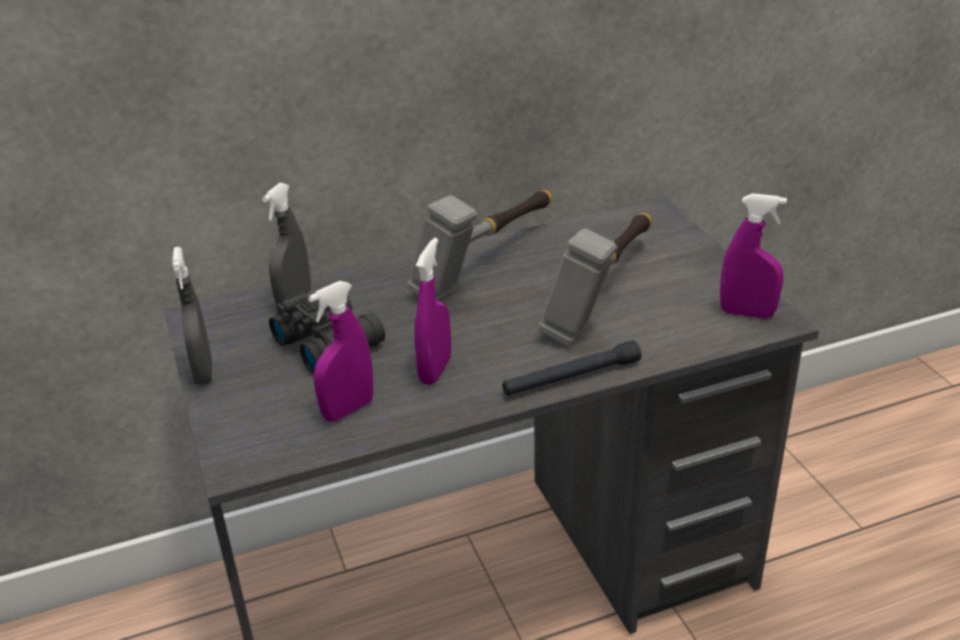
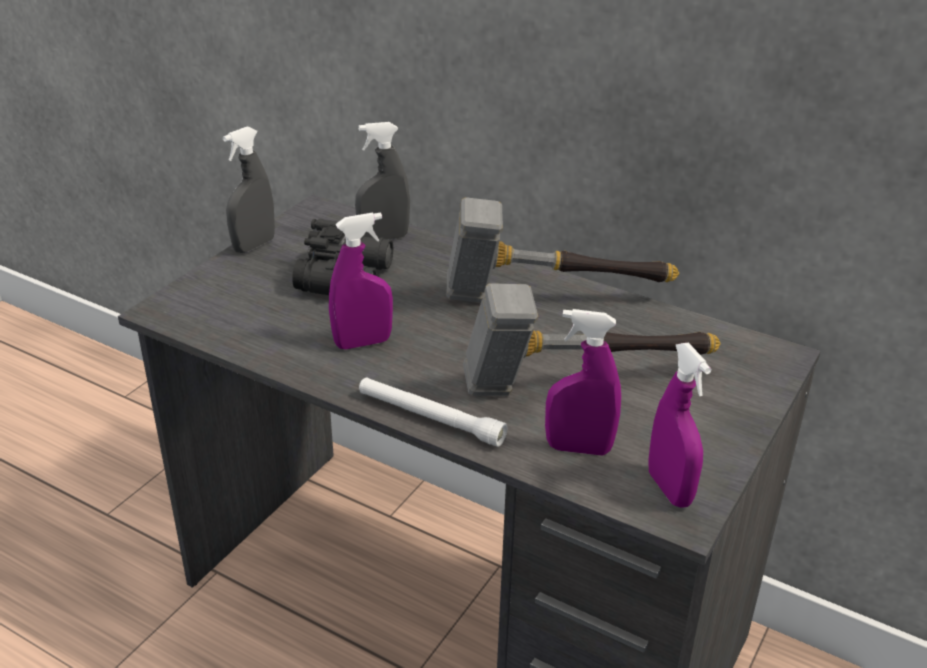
camera: 50 degrees right, 0 degrees up
(348, 409) = (270, 325): purple spray bottle -> purple spray bottle (578, 448)
(571, 378) = (430, 418): black flashlight -> white flashlight

